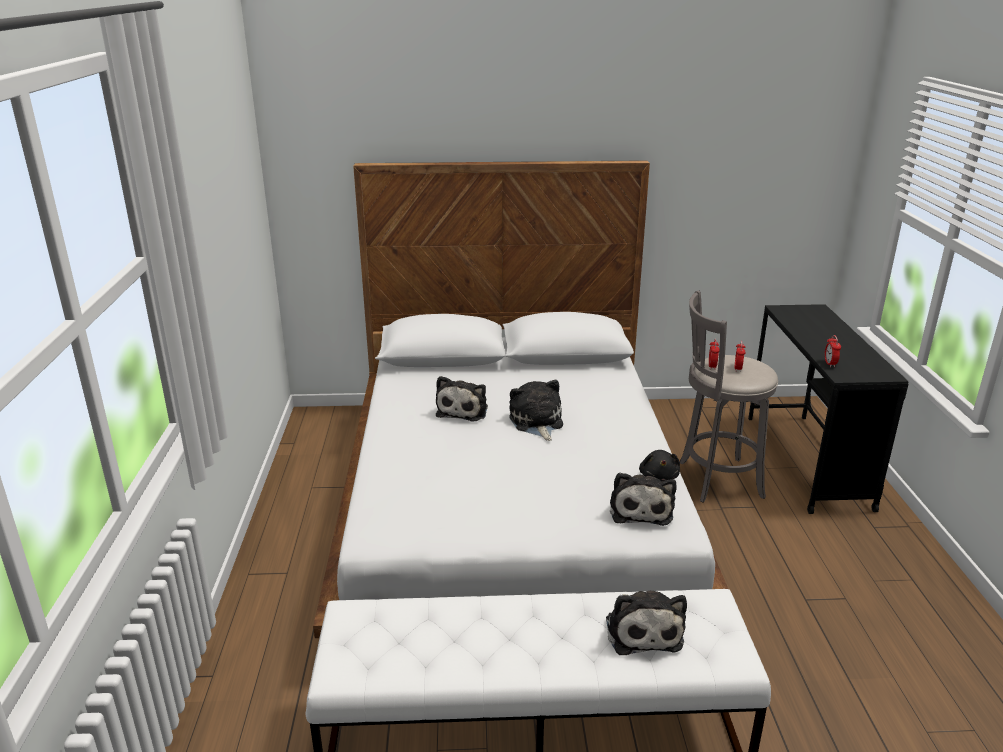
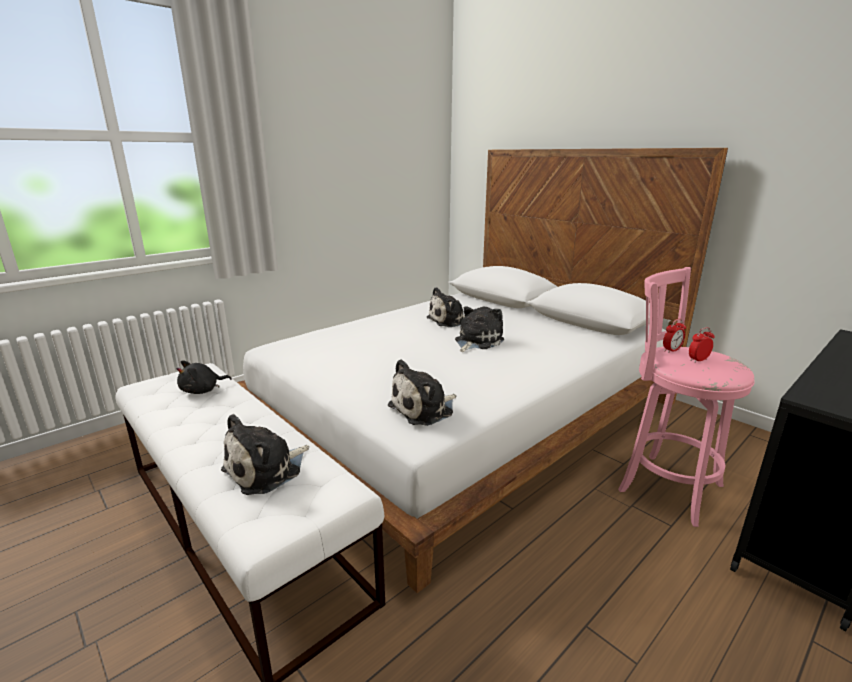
camera: 50 degrees right, 5 degrees down
(658, 477) = (485, 402): black plush toy -> black plush toy (202, 390)
(715, 480) = (664, 485): grey stool -> pink stool
(830, 364) = (816, 385): alarm clock -> none

